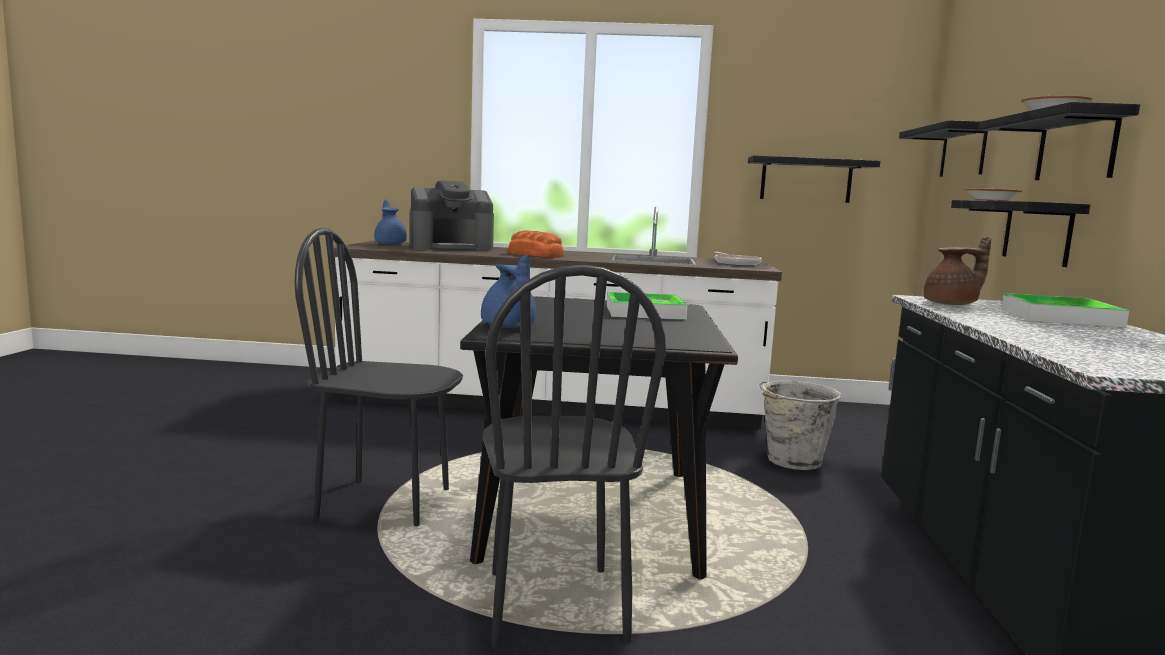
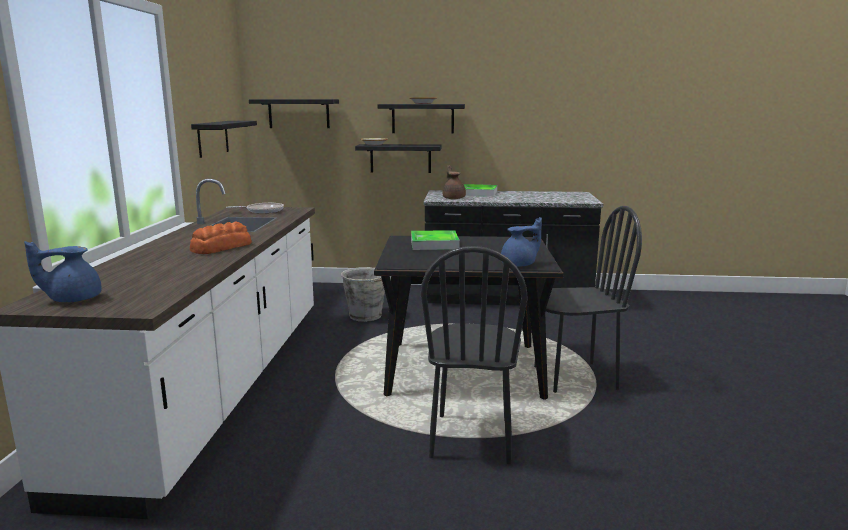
camera: 90 degrees left, 5 degrees up
(451, 247) = (132, 273): coffee machine -> none

